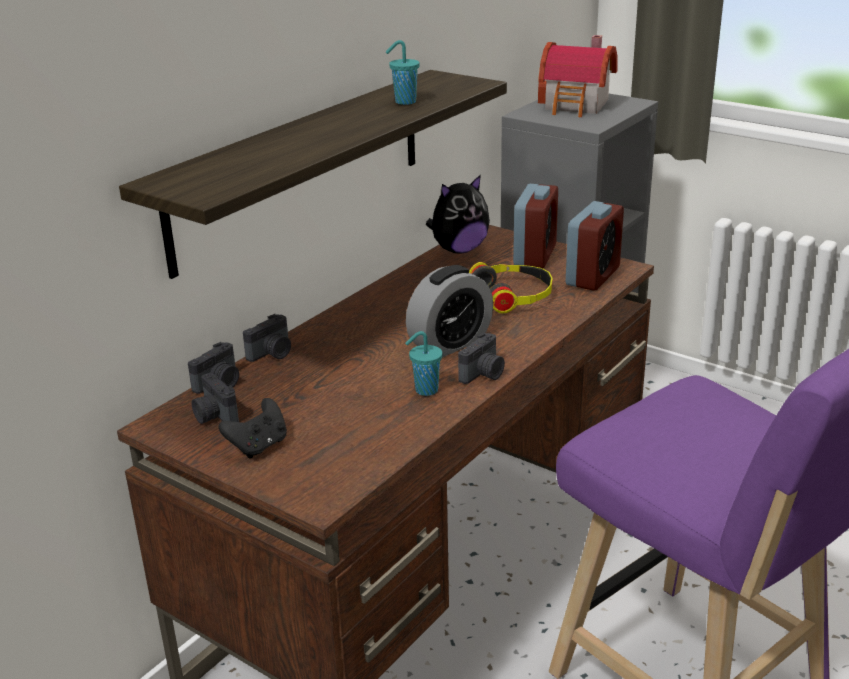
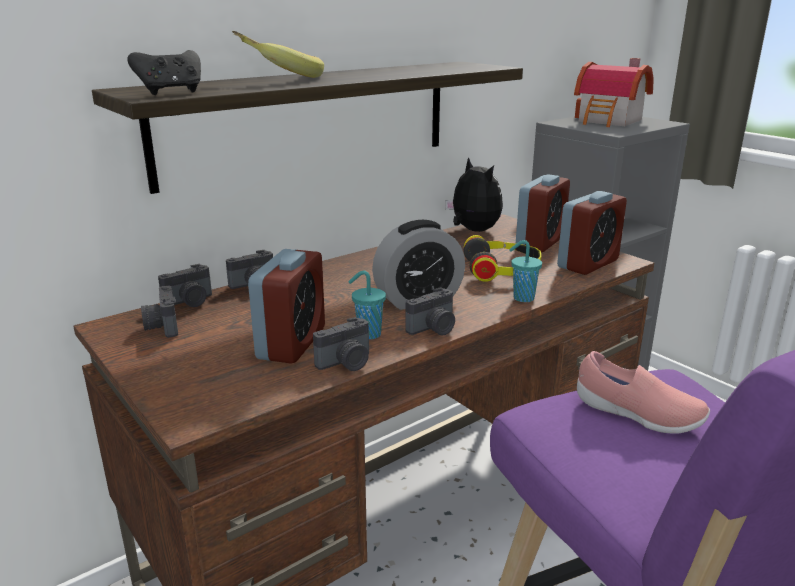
camera: 15 degrees right, 5 degrees down
(259, 446) = (177, 358): black game controller -> black game controller (171, 92)
(287, 137) = (281, 78): none -> banana
(359, 412) = (292, 343): none -> alarm clock
(404, 102) = (413, 70): turquoise cup -> turquoise cup (522, 298)
(424, 423) = (346, 363): none -> camera
(458, 250) = (473, 231): plush toy -> plush toy turned 105 degrees counterclockwise
(683, 425) = (637, 415): none -> pink shoe

